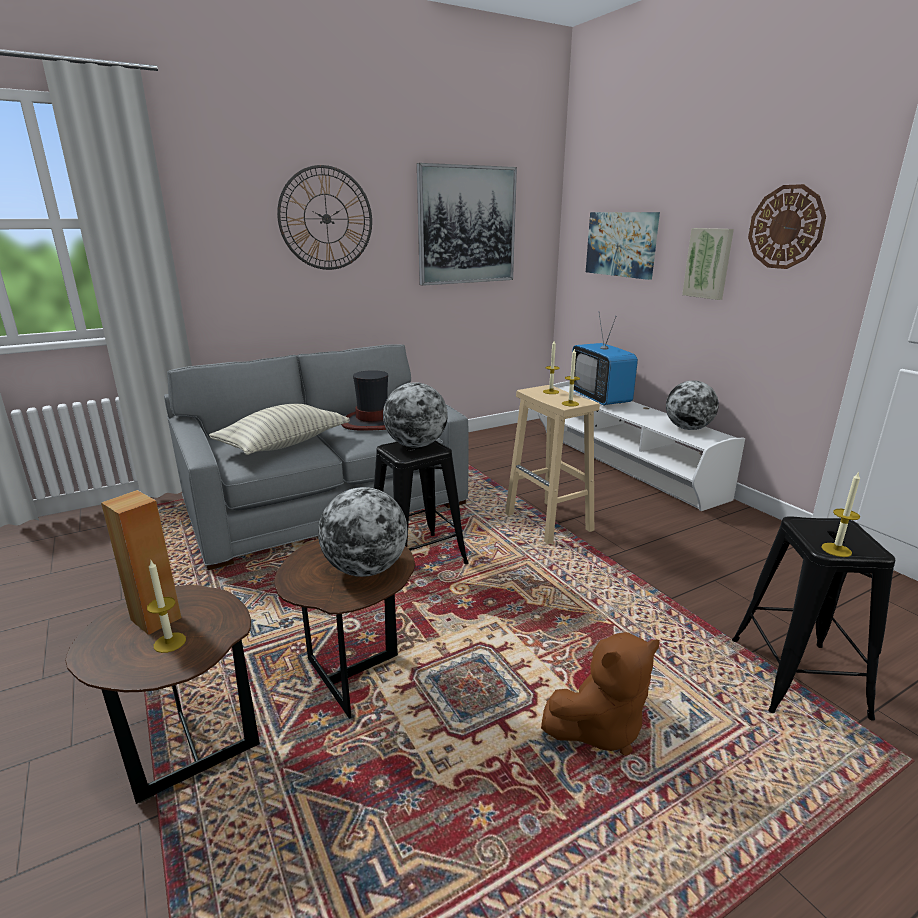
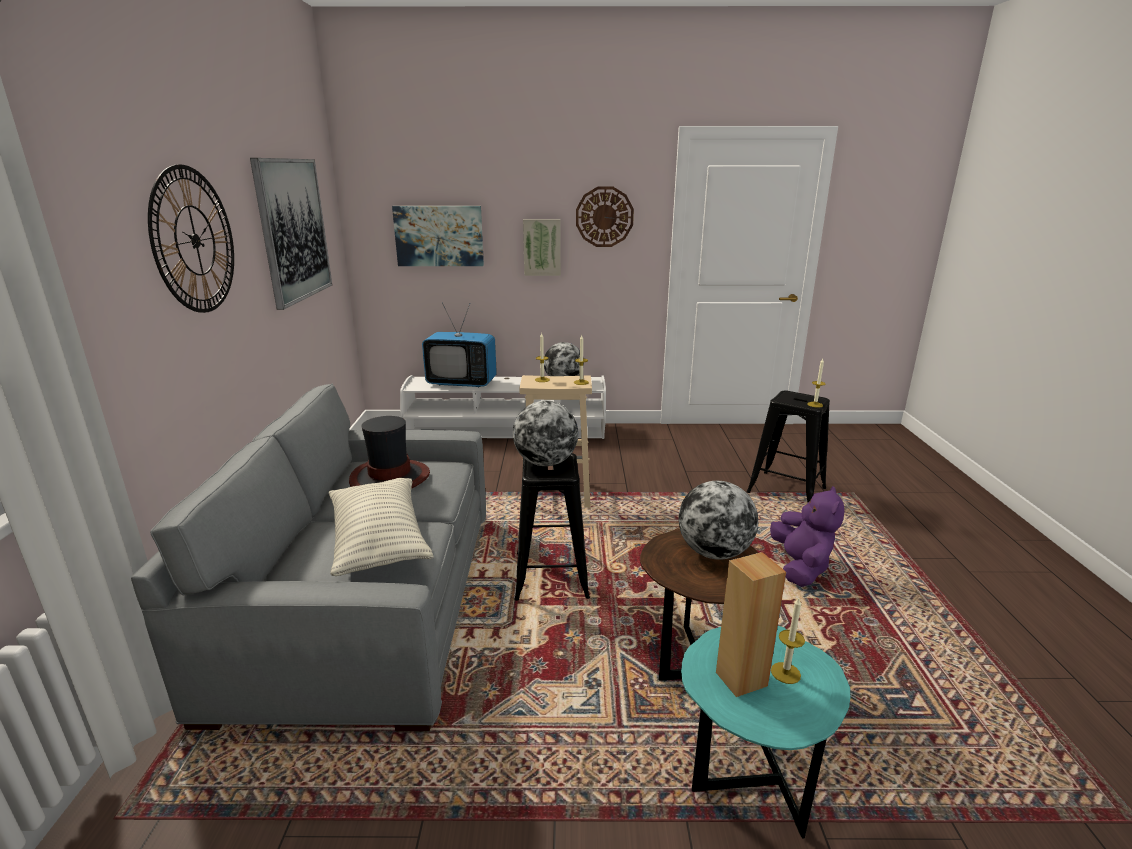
camera: 60 degrees left, 0 degrees up
(190, 750) = (746, 789): brown side table -> turquoise side table
(599, 727) = (800, 567): brown plush toy -> purple plush toy

